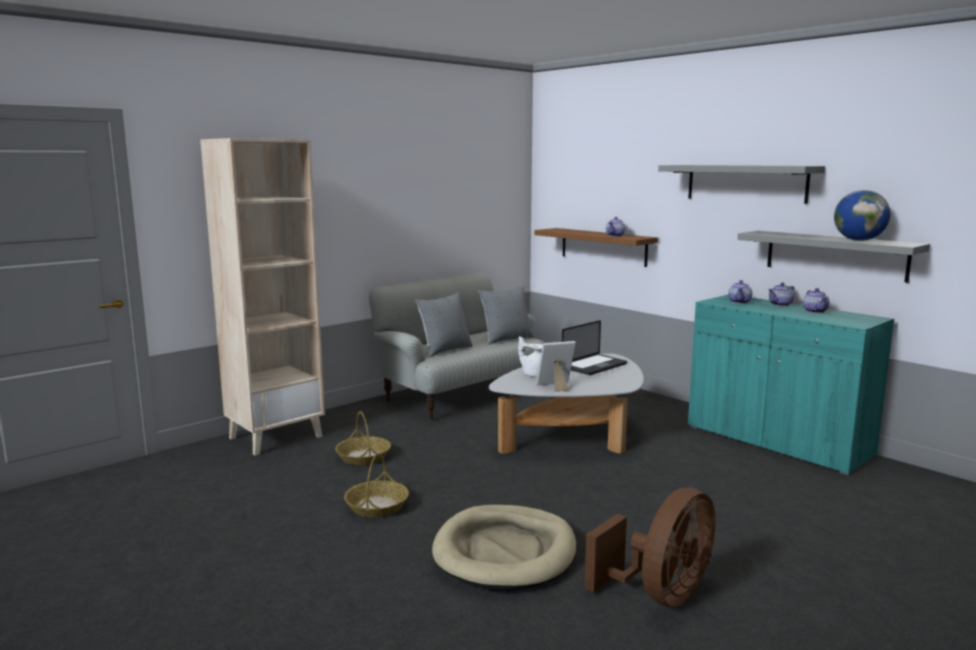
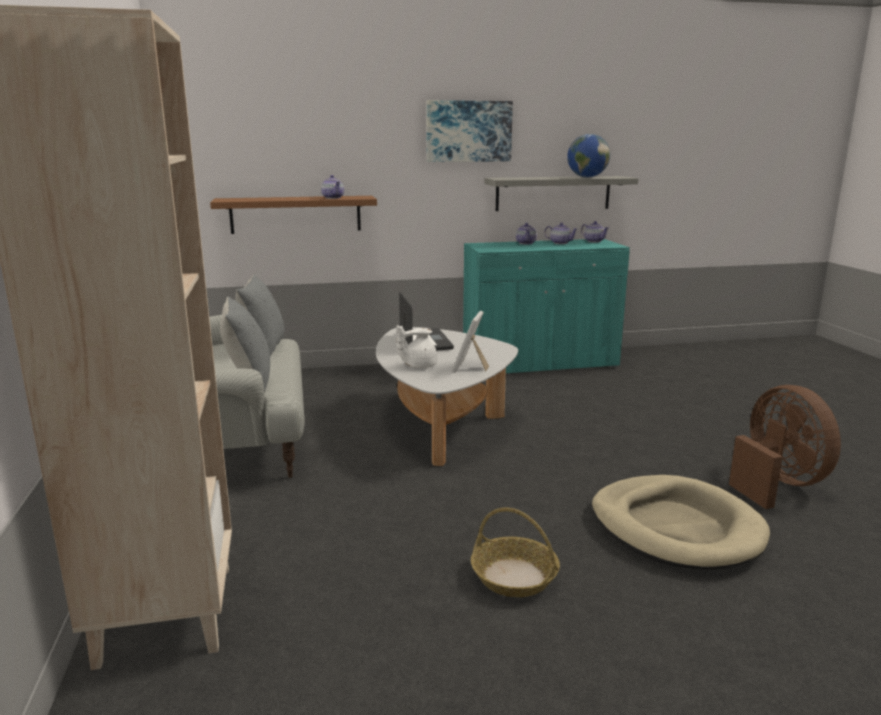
camera: 60 degrees left, 5 degrees up
(363, 457) = (349, 551): basket -> none
(739, 302) = (500, 246): teapot -> teapot (594, 241)
(745, 183) = (468, 131): grey shelf -> picture

